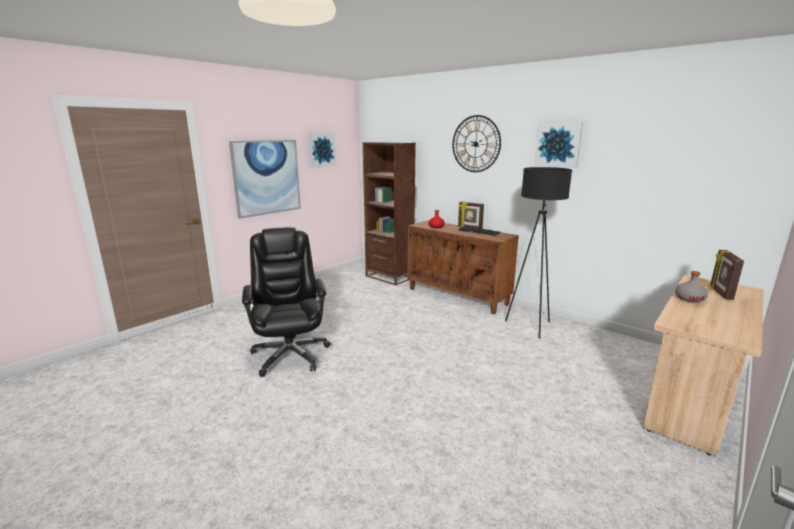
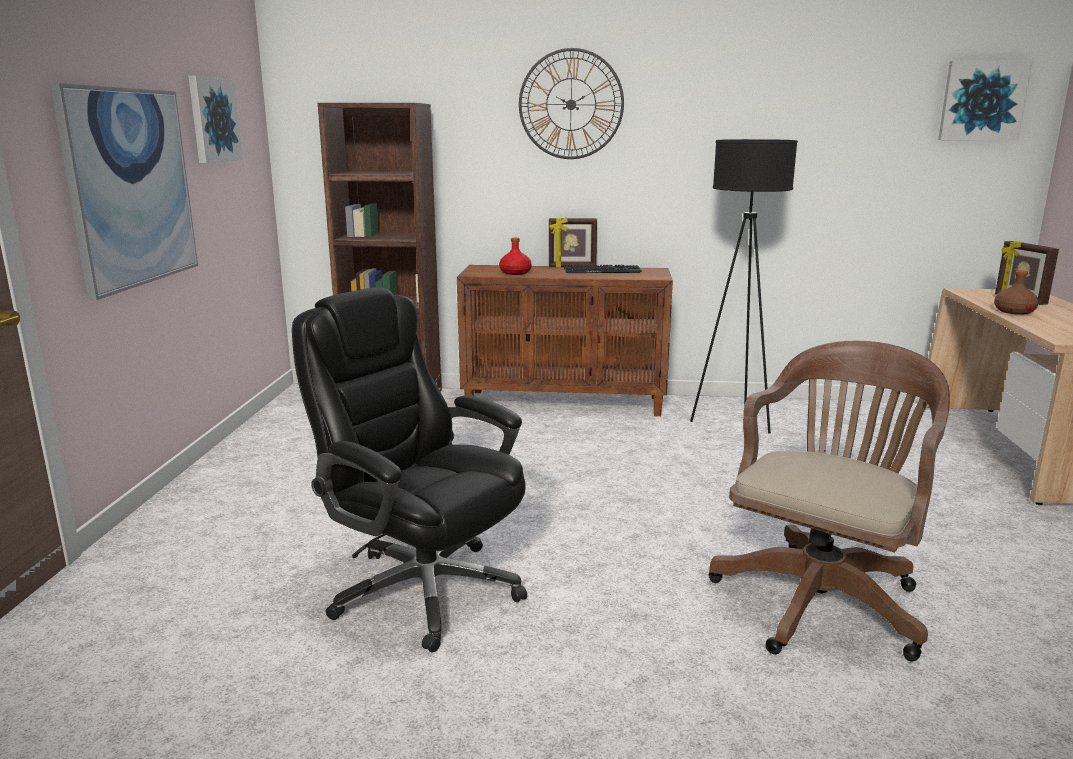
camera: 35 degrees left, 0 degrees up
(428, 420) = (822, 598): none -> brown office chair
(558, 144) = (732, 101): picture -> picture (982, 101)
(689, 299) = (1013, 311): grey bottle -> brown bottle

